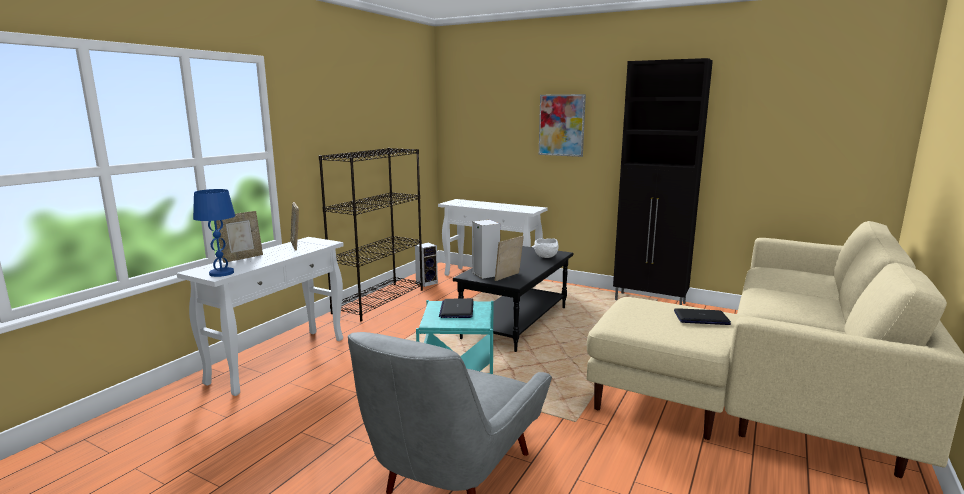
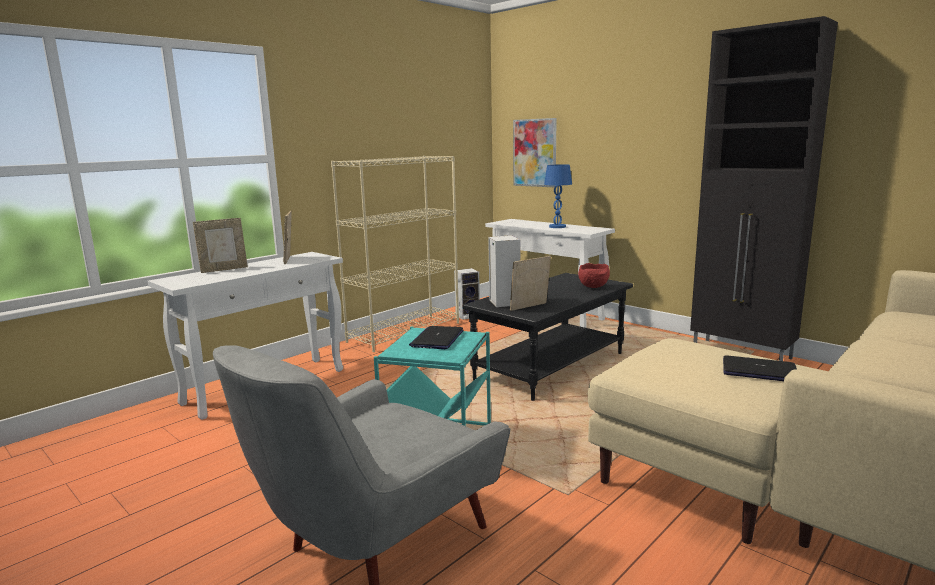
camera: 15 degrees right, 0 degrees up
(221, 273) = (188, 282): blue table lamp -> blue table lamp (557, 227)
(379, 301) = (405, 332): black bookcase -> beige bookcase
(546, 257) = (594, 287): white bowl -> red bowl
(561, 125) = (634, 124): picture -> picture (534, 153)

